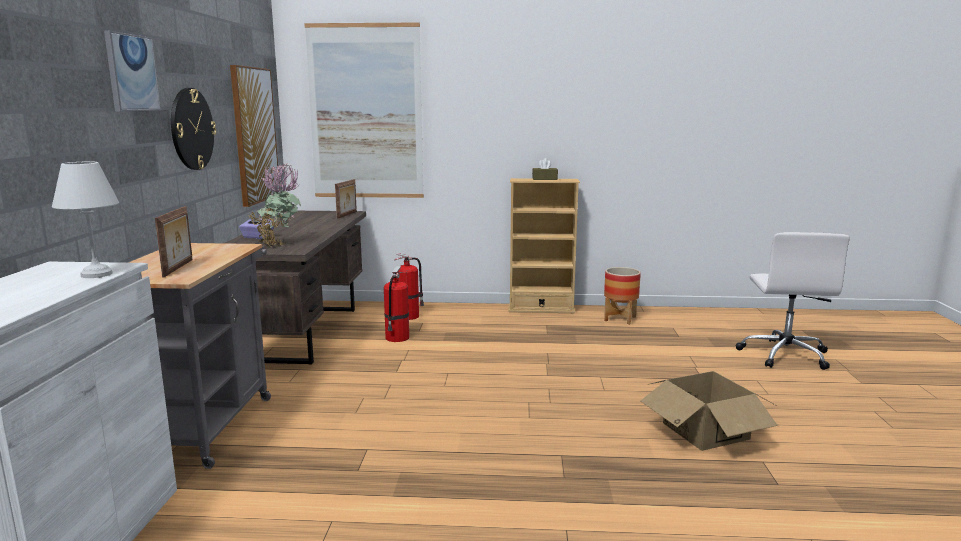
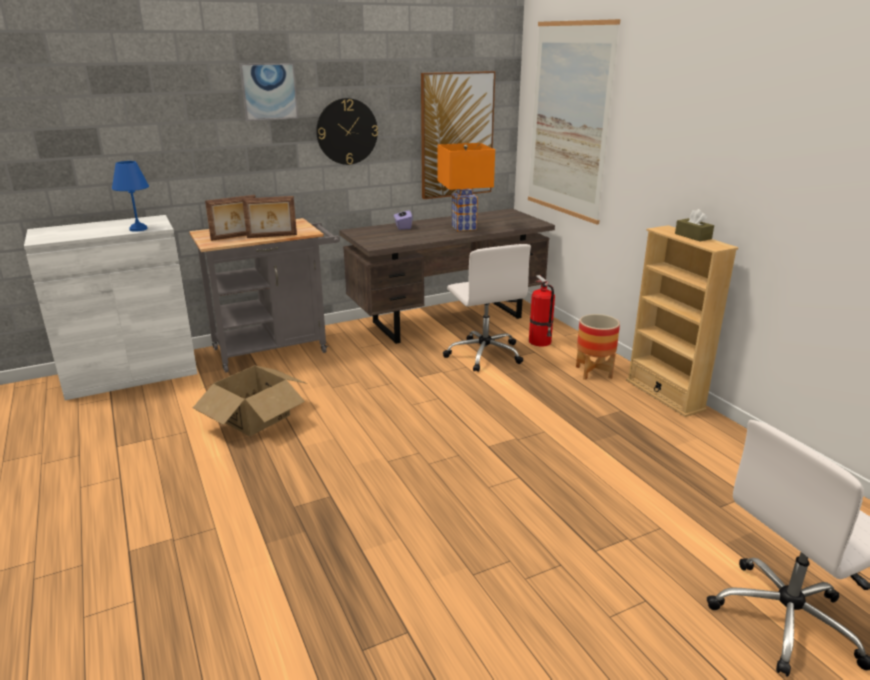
camera: 60 degrees right, 10 degrees up
(97, 274) = (138, 229): white table lamp -> blue table lamp
(279, 244) = (390, 237): potted plant -> none
(312, 226) = (464, 228): none -> orange table lamp
(347, 215) = (525, 225): picture frame -> picture frame (272, 236)
(397, 338) = (484, 354): fire extinguisher -> white office chair
(620, 319) = (715, 450): planter -> planter (594, 372)
(705, 431) = (449, 575): cardboard box -> cardboard box (254, 417)

